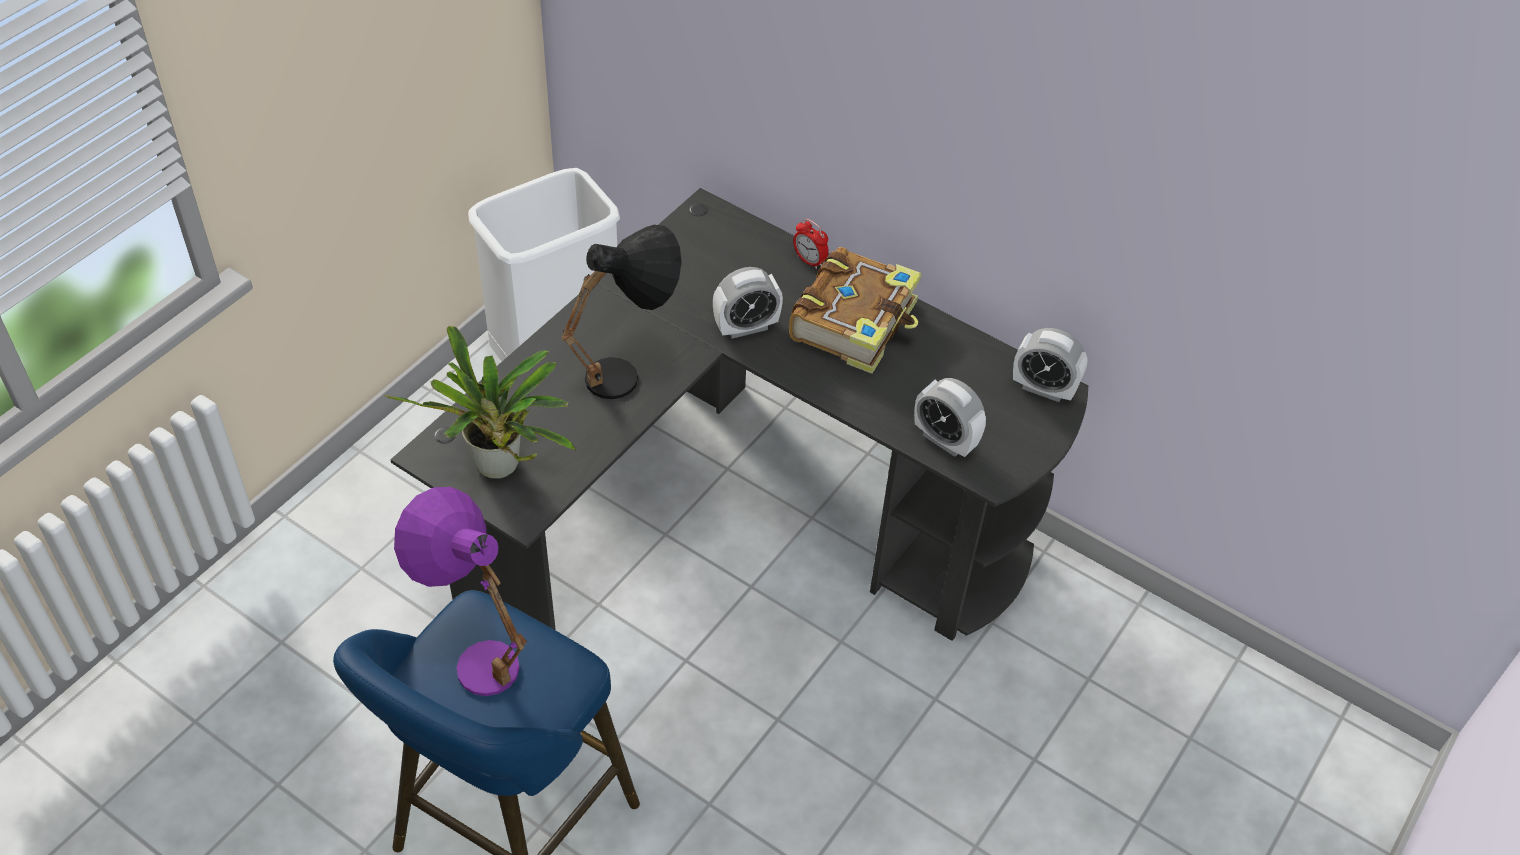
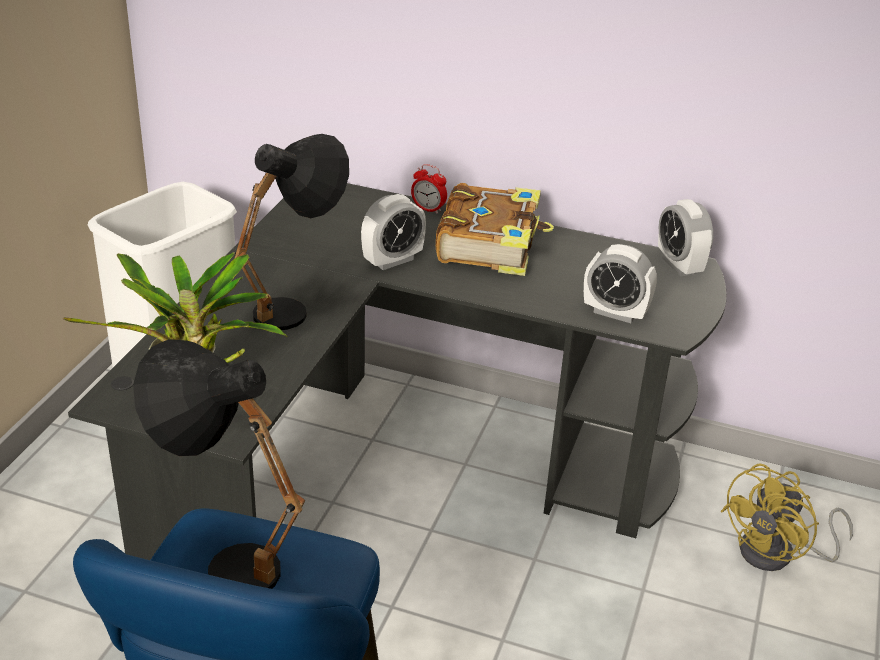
camera: 15 degrees left, 15 degrees down
(475, 652) = (224, 559): purple table lamp -> black table lamp
(1043, 388) = (679, 265): alarm clock -> alarm clock turned 60 degrees clockwise
(1091, 692) = (777, 554): none -> yellow fan

